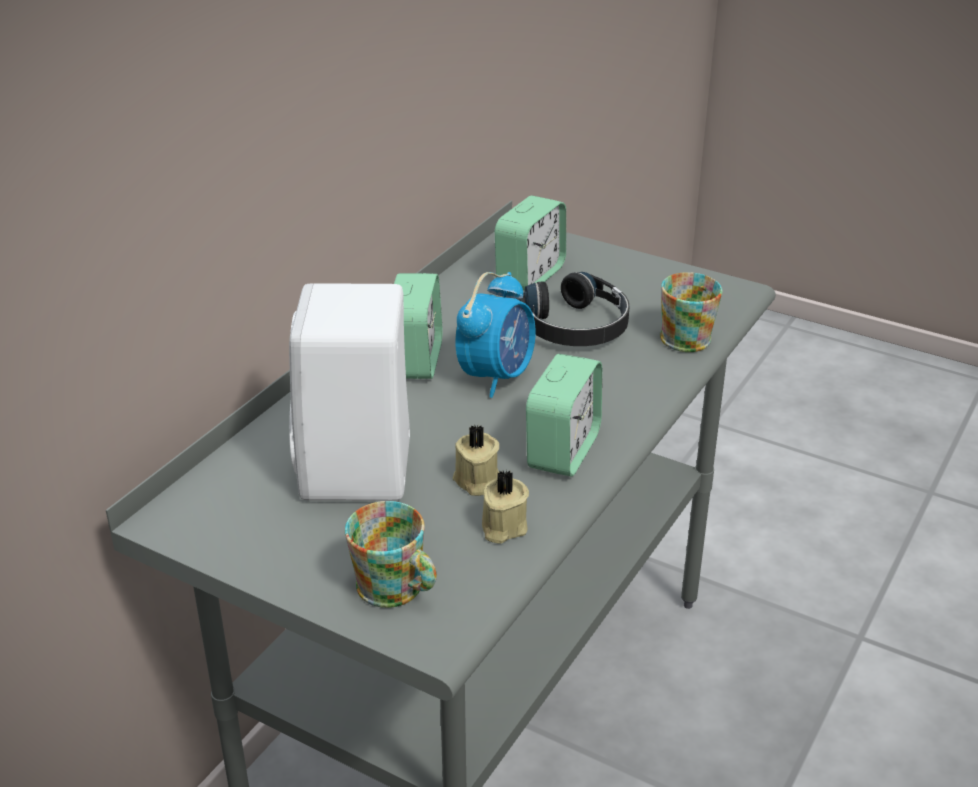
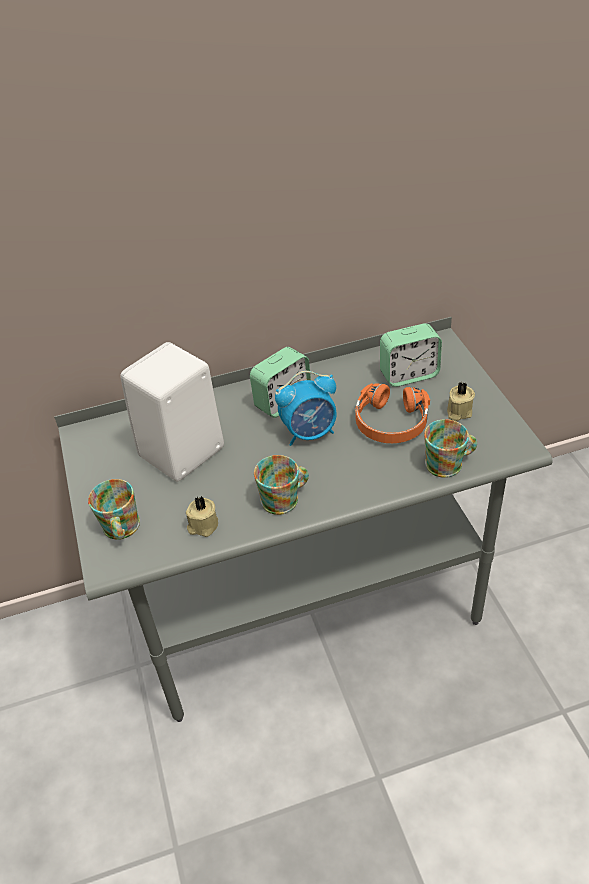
camera: 45 degrees right, 10 degrees up
(476, 481) = (223, 491): beige candle -> beige candle (458, 412)
(563, 451) = (285, 499): alarm clock -> mug
(575, 326) = (391, 422): black headphones -> orange headphones

